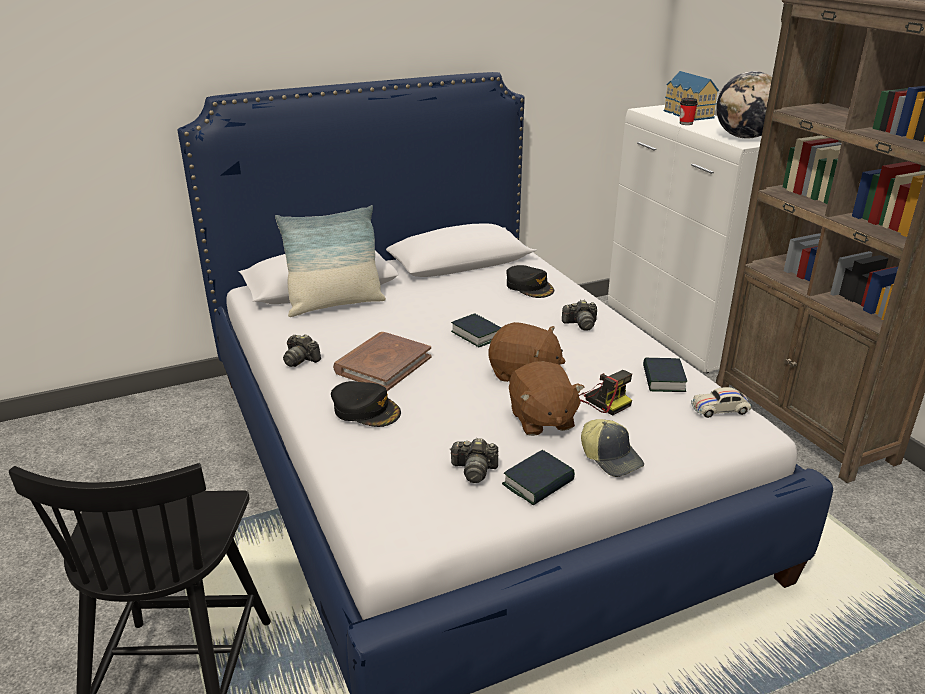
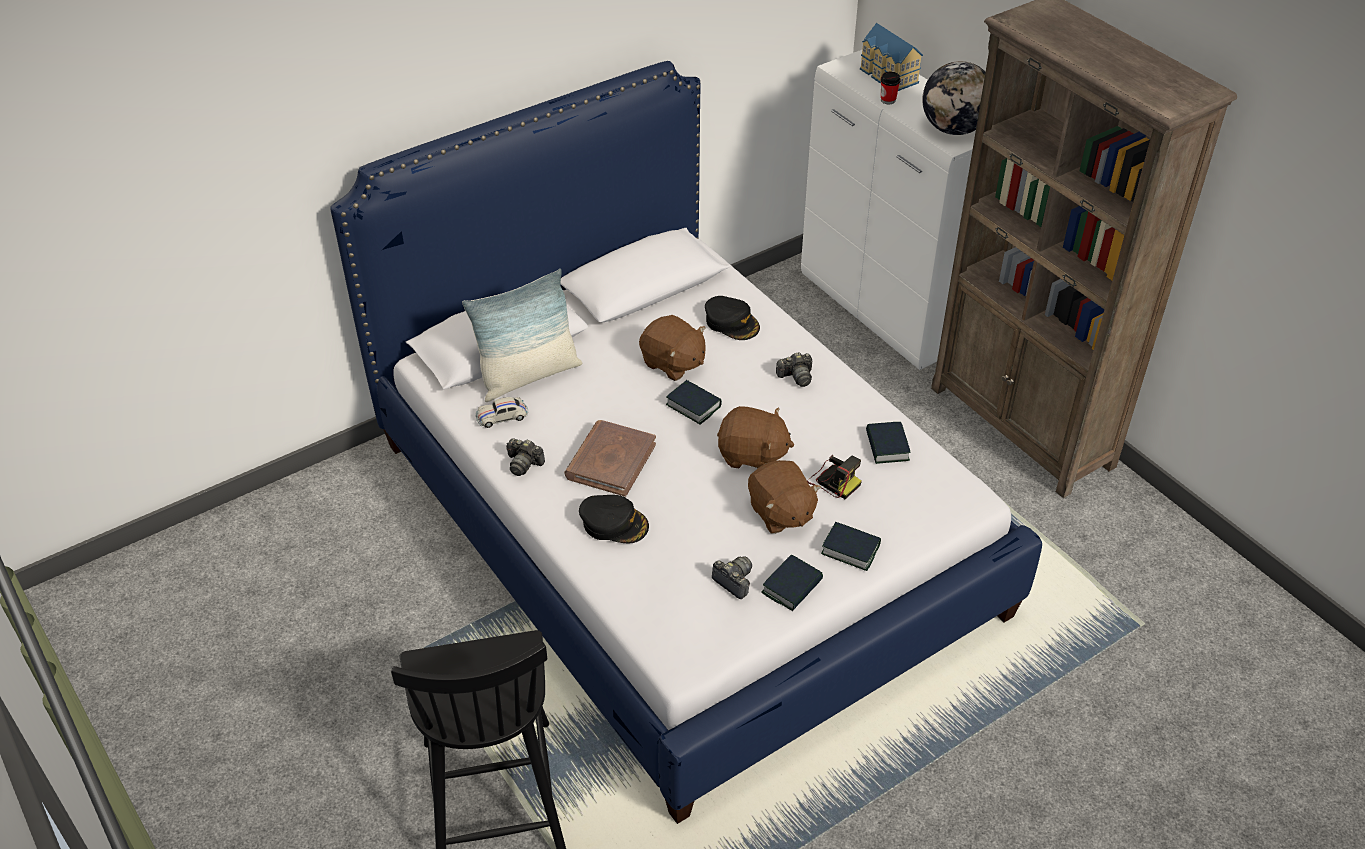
camera: 10 degrees left, 15 degrees up
(467, 307) = (673, 363): none -> brown plush toy
(474, 470) = (734, 581): camera -> camera turned 135 degrees counterclockwise
(611, 457) = (850, 549): cap -> book
(720, 409) = (942, 478): white toy car -> white toy car (502, 417)

